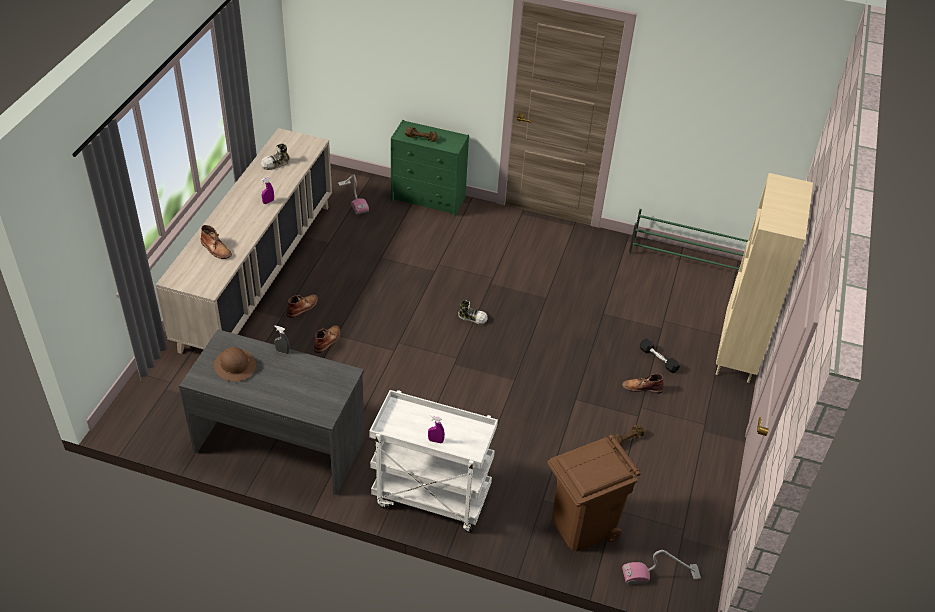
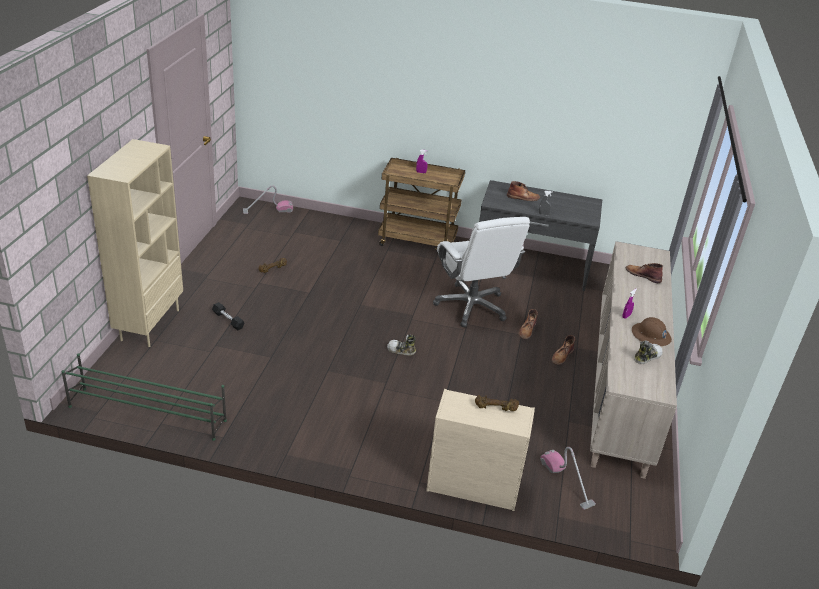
camera: 175 degrees right, 10 degrees down
(235, 366) = (572, 207): brown hard hat -> brown hard hat (651, 335)
(382, 375) = (472, 306): none -> white office chair
(429, 199) = (472, 485): green dresser -> beige dresser
(430, 498) = (418, 241): white cart -> brown cart
(582, 526) = (314, 229): brown trash can -> none
(642, 387) = (250, 300): brown boot -> brown boot (523, 197)

